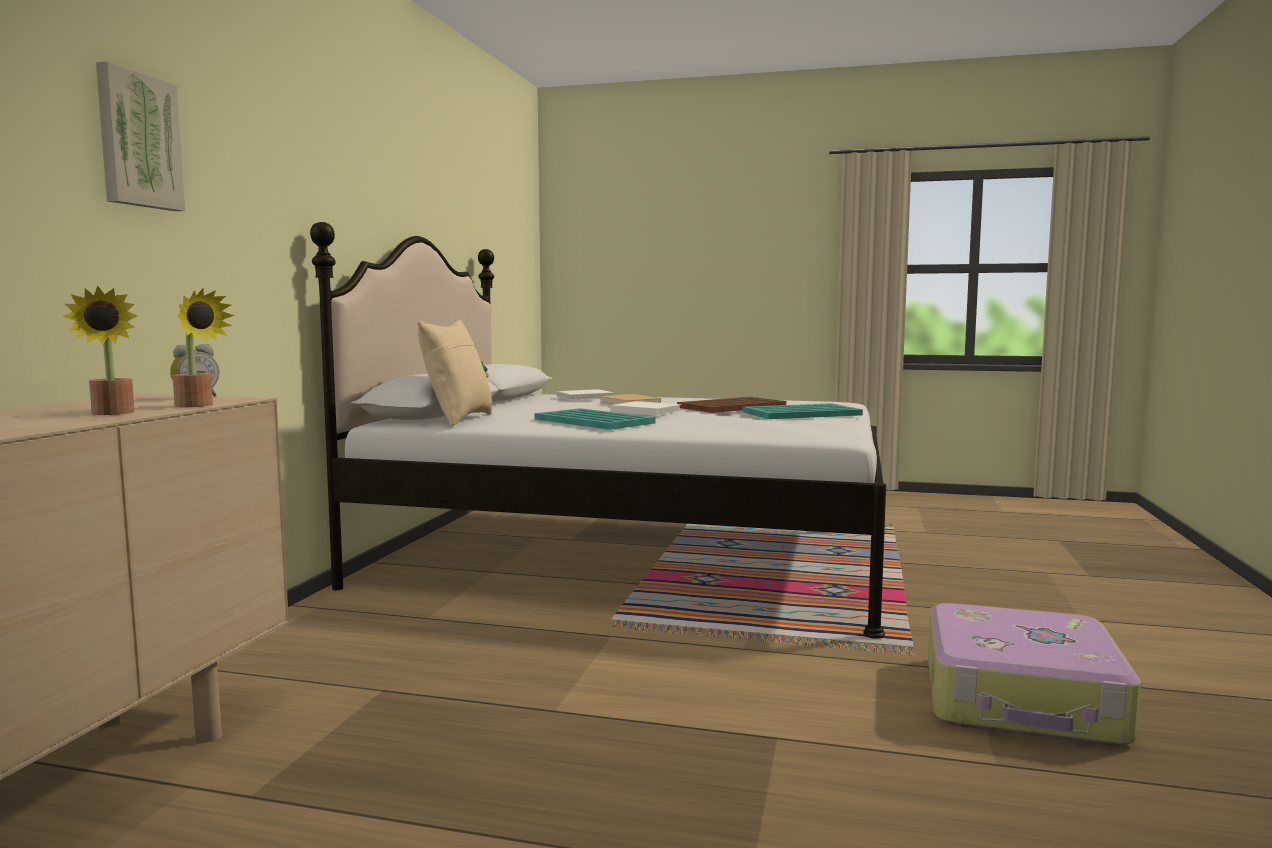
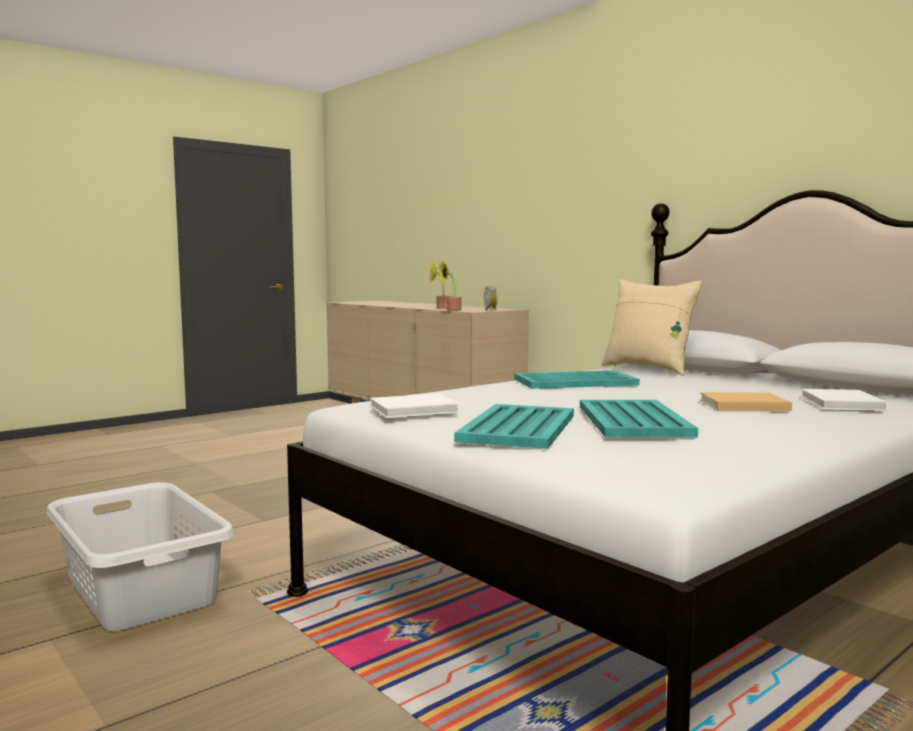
camera: 125 degrees right, 0 degrees up
(137, 141) = (550, 185): picture -> none
(644, 411) = (625, 395): white book -> white book (416, 409)
(732, 407) = (633, 421): brown tray -> turquoise tray
(1022, 700) = (139, 590): suitcase -> grey laundry basket

